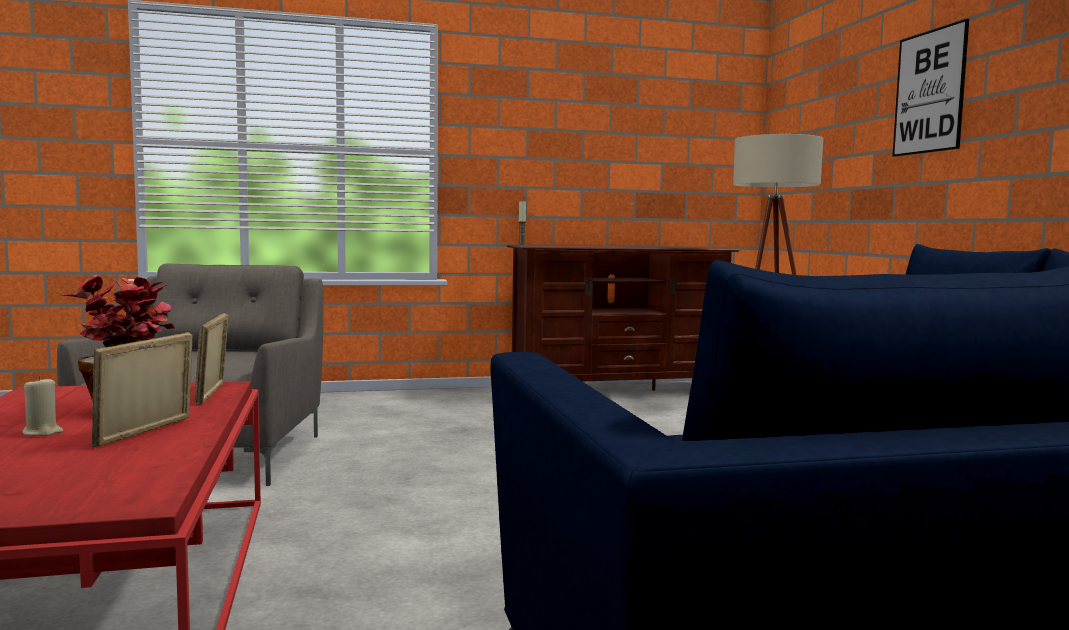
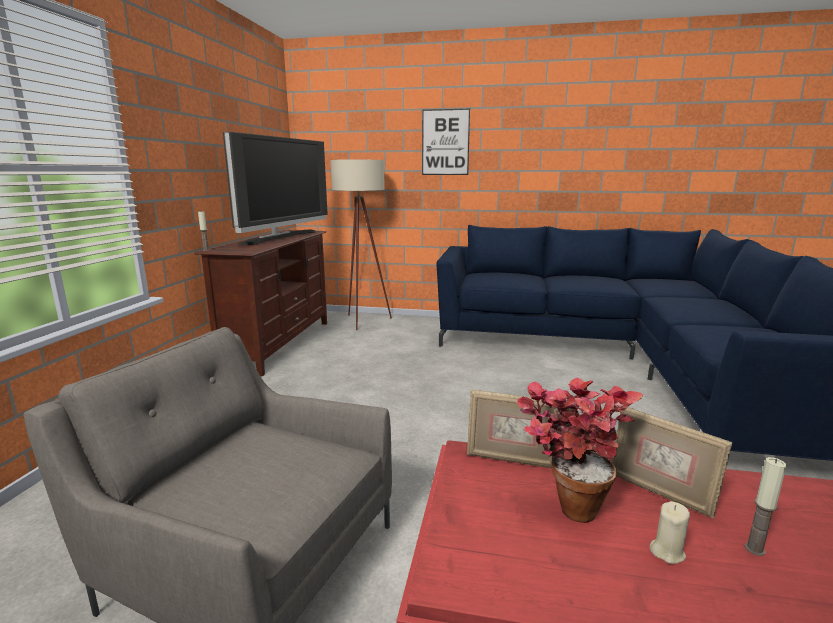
camera: 65 degrees left, 10 degrees up
(32, 457) = (754, 549): none -> candle
(645, 247) = (280, 237): none -> television

